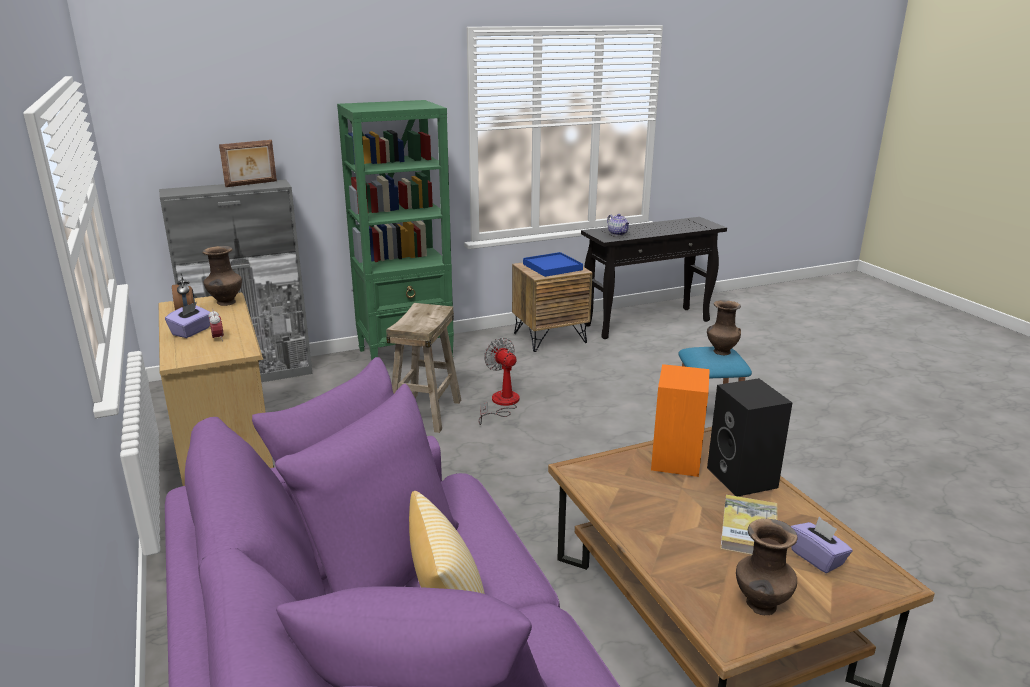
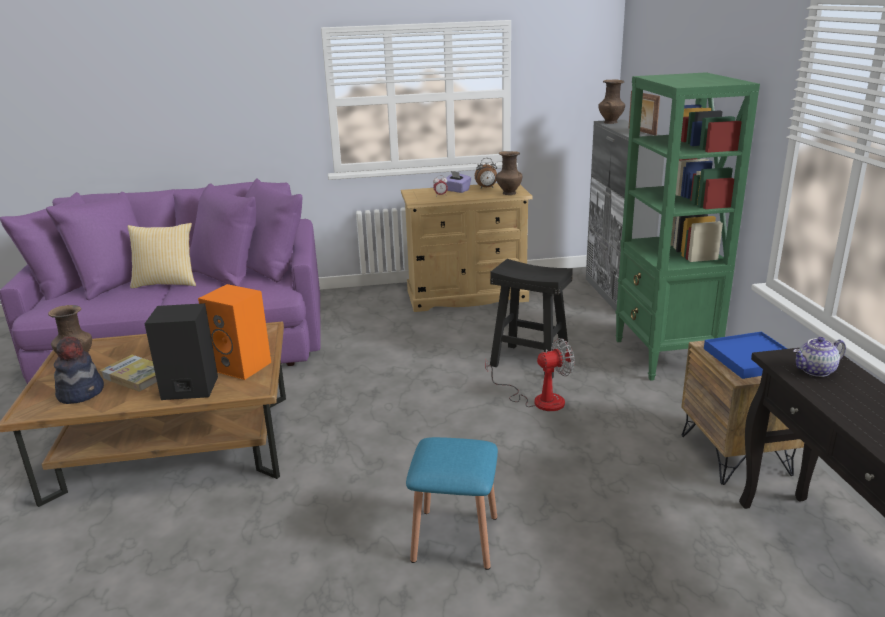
camera: 105 degrees right, 0 degrees up
(425, 412) = (530, 361): beige stool -> black stool
(721, 352) = (455, 459): brown vase -> brown vase (610, 122)
(817, 558) = (81, 392): purple tissue box -> hat

